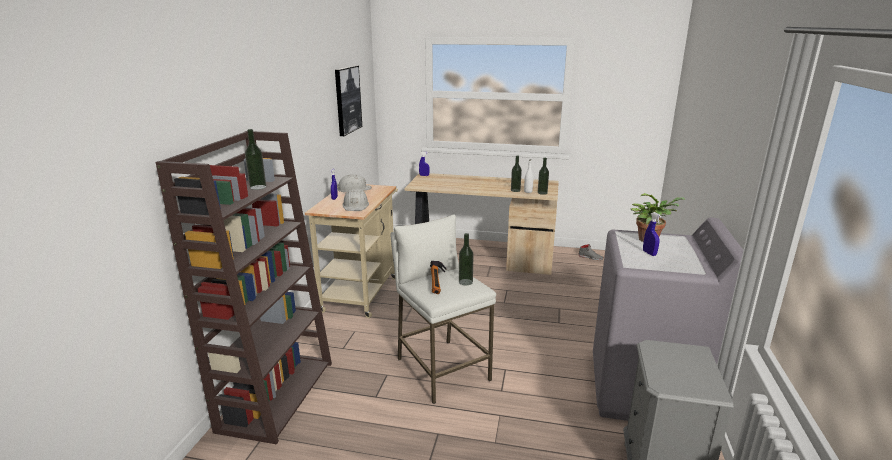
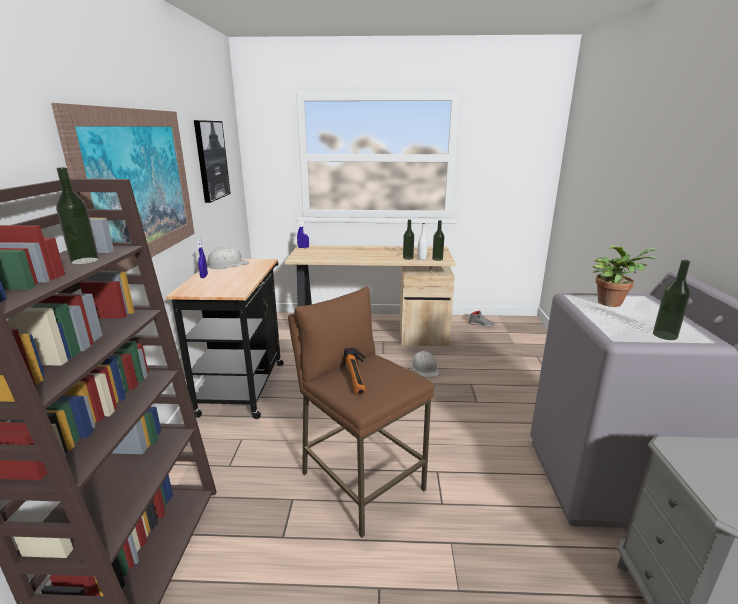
camera: 10 degrees left, 0 degrees up
(291, 128) = (140, 185): none -> picture
(356, 205) = (232, 283): white hard hat -> white hard hat (425, 368)
(362, 291) = (244, 384): beige cart -> black cart
(442, 369) = (361, 481): white stool -> brown stool
(465, 282) = (392, 373): bottle -> bottle (664, 335)
(649, 253) = (626, 320): blue spray bottle -> none

